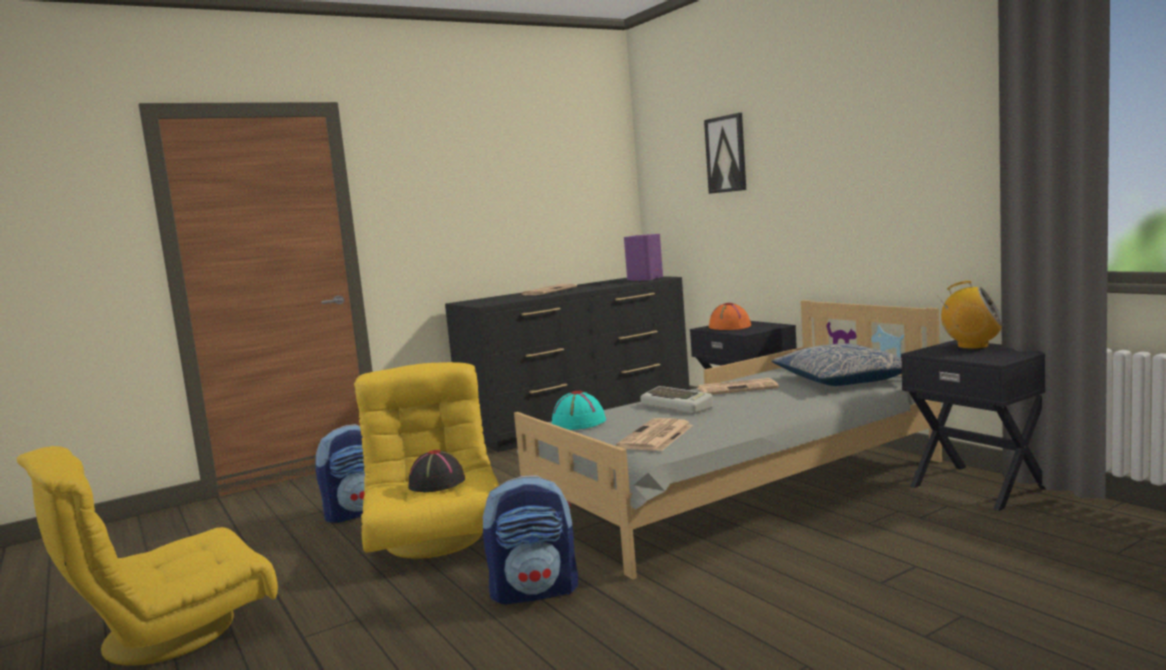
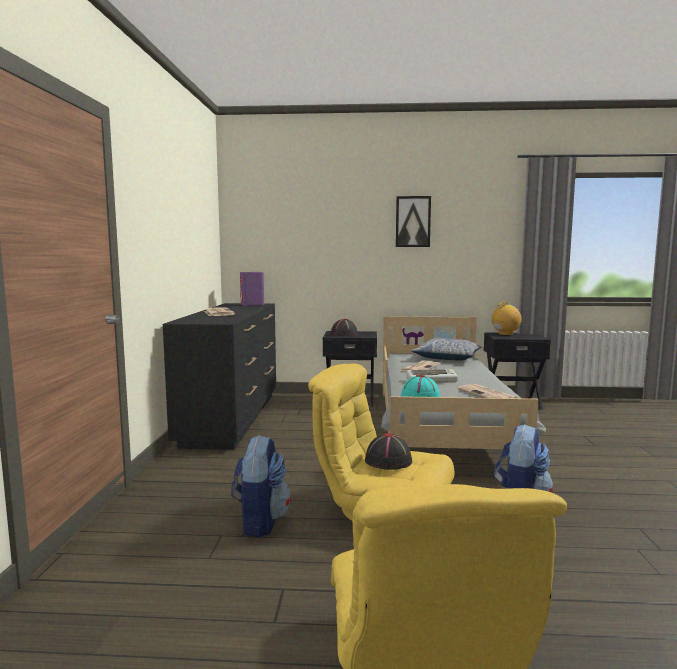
camera: 55 degrees left, 0 degrees up
(726, 154) = (321, 221): picture -> picture (413, 221)
(729, 327) = (344, 334): orange hat -> black hat

